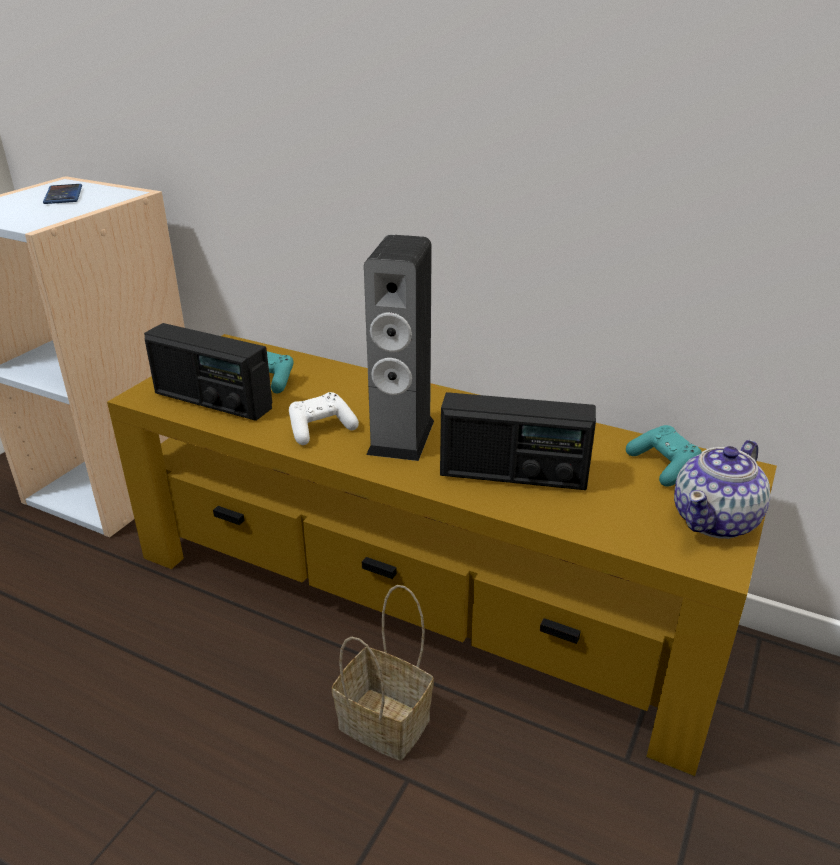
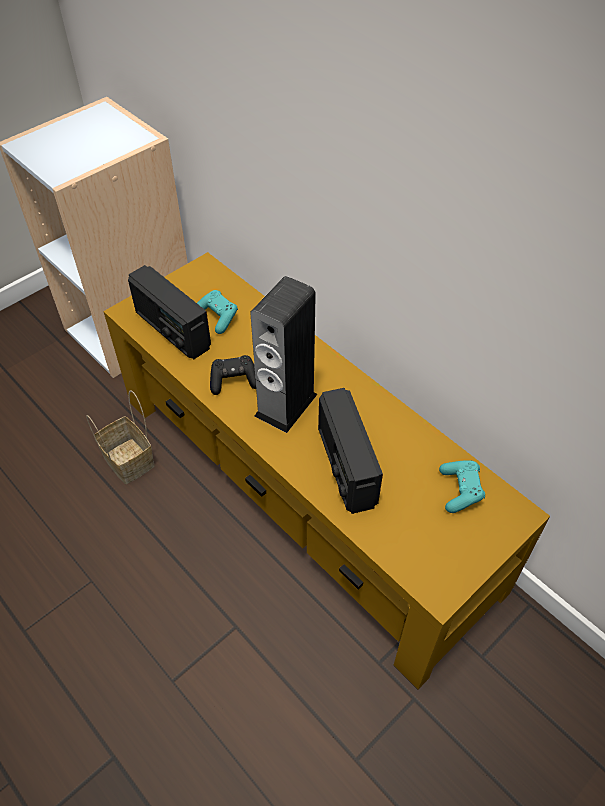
camera: 20 degrees right, 20 degrees up
(63, 195) = (95, 131): phone -> none
(321, 429) = (234, 381): white game controller -> black game controller
(387, 723) = (239, 583): basket -> basket (130, 461)
(513, 474) = (345, 466): radio -> radio turned 45 degrees clockwise
(716, 520) = (465, 554): teapot -> none

